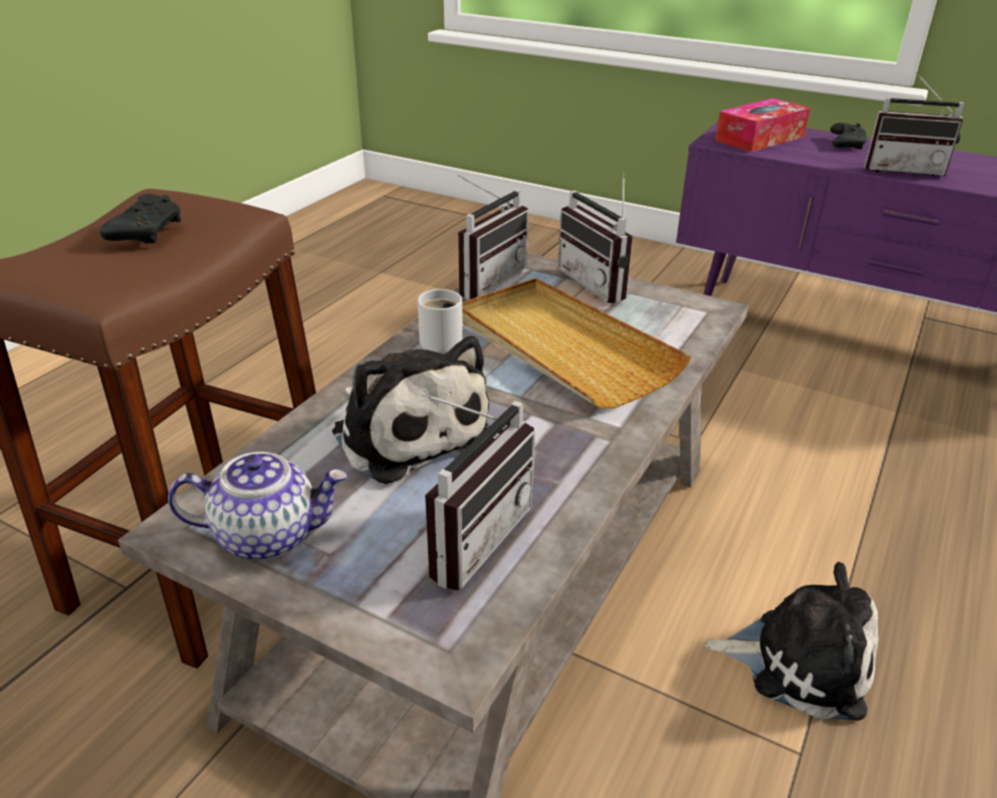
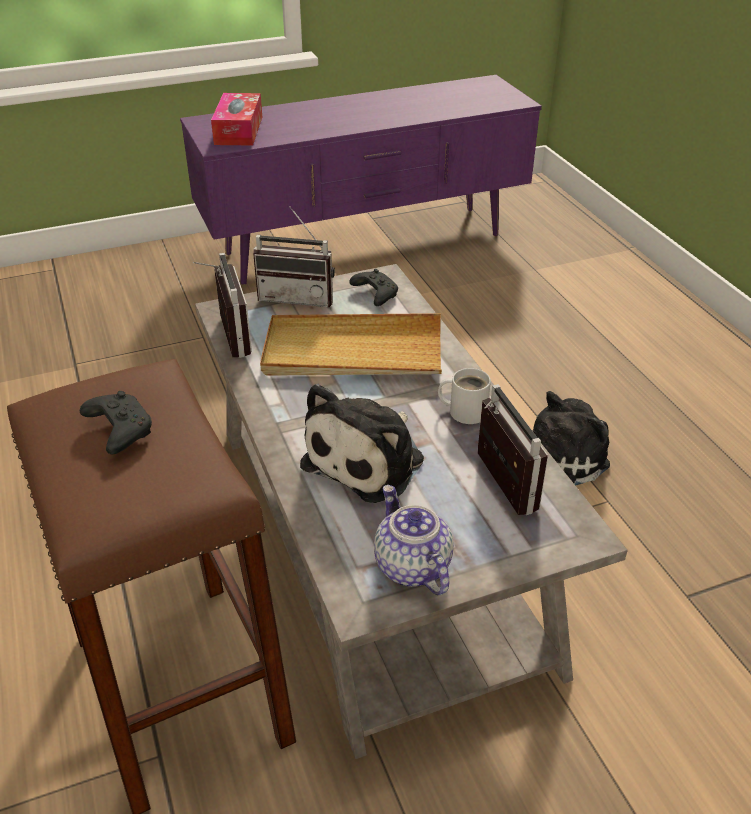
camera: 50 degrees left, 5 degrees up
(268, 535) = (411, 566): teapot -> teapot turned 60 degrees counterclockwise
(408, 431) = (368, 460): plush toy -> plush toy turned 120 degrees clockwise
(441, 339) = (277, 394): white mug -> white mug (464, 410)
(845, 144) = (296, 113): black game controller -> black game controller (374, 294)
(903, 169) = (357, 122): radio -> none

